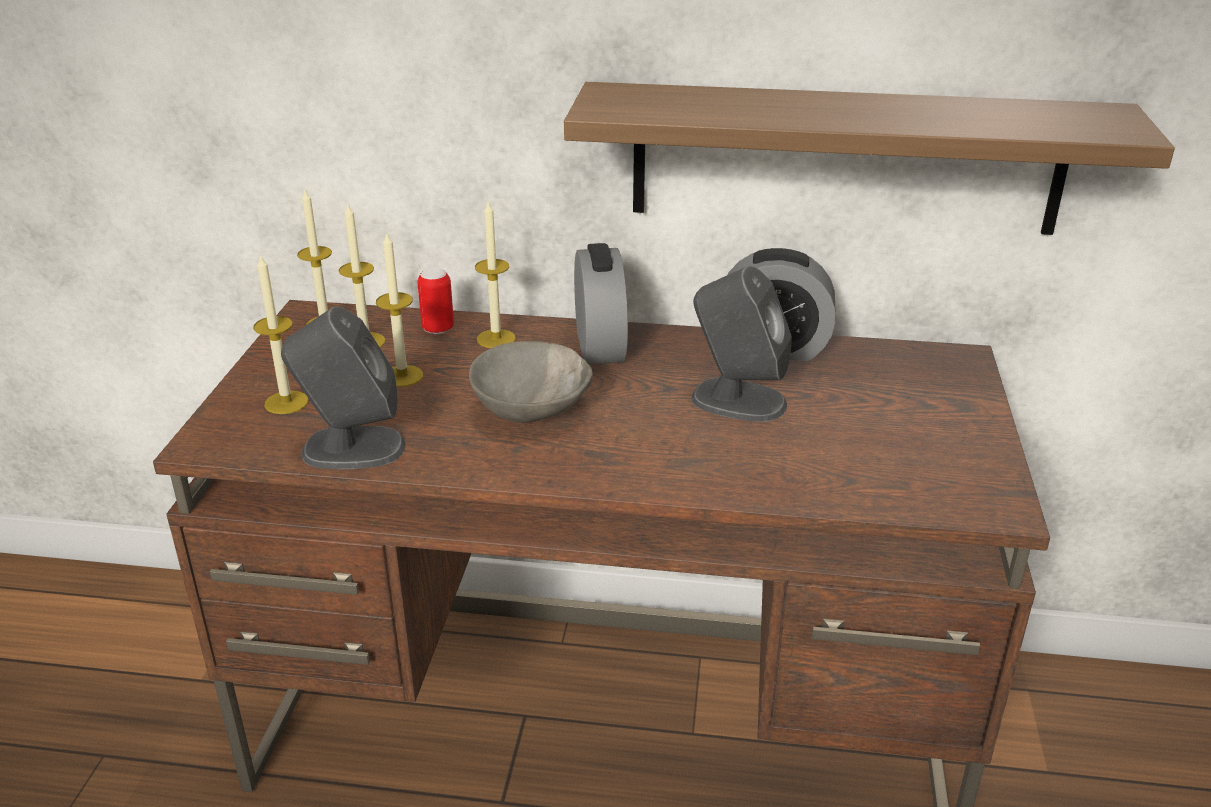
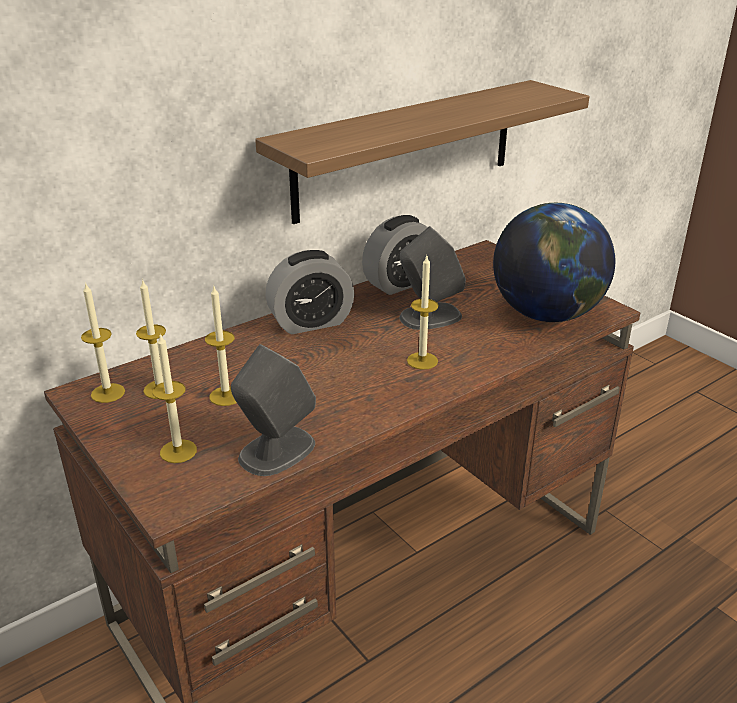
camera: 45 degrees left, 0 degrees up
(438, 329) = (195, 359): can -> none
(496, 339) = (243, 347): candle -> candle (422, 361)
(530, 408) = (336, 374): grey bowl -> none
(600, 346) = (311, 322): alarm clock -> alarm clock turned 120 degrees clockwise
(896, 470) = (547, 314): none -> globe

